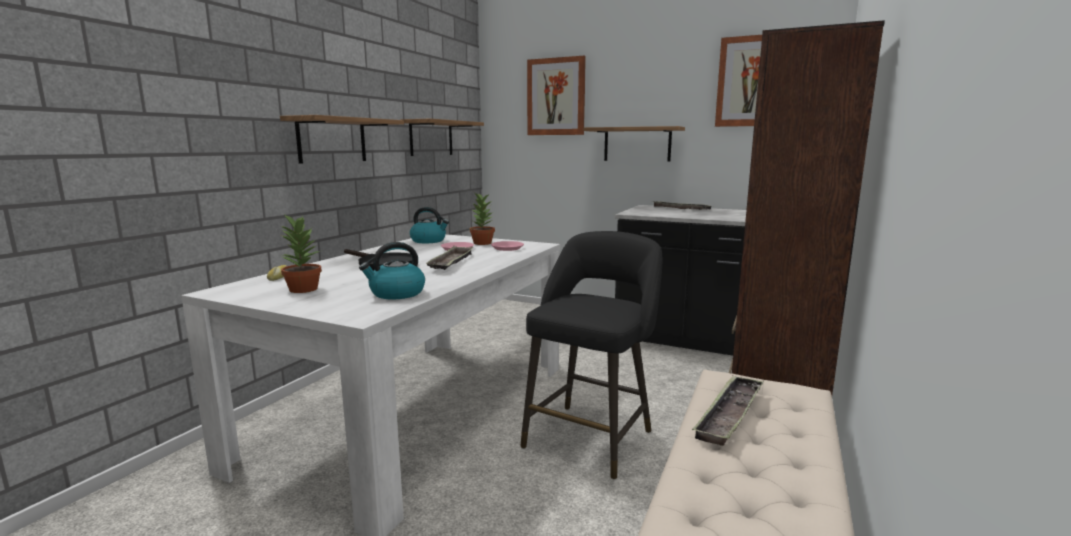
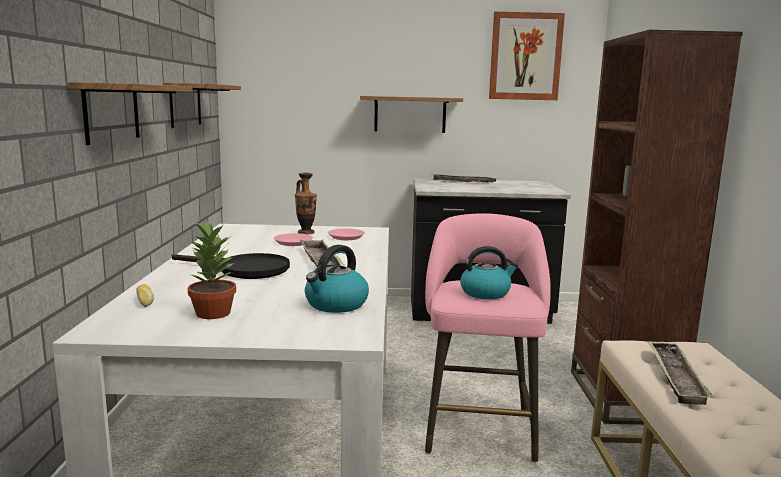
camera: 25 degrees left, 0 degrees up
(429, 241) = (238, 234): kettle -> kettle (486, 293)
(482, 243) = (306, 232): potted plant -> vase
(556, 97) = (316, 59): picture -> none
(591, 436) = (479, 426): black stool -> pink stool

